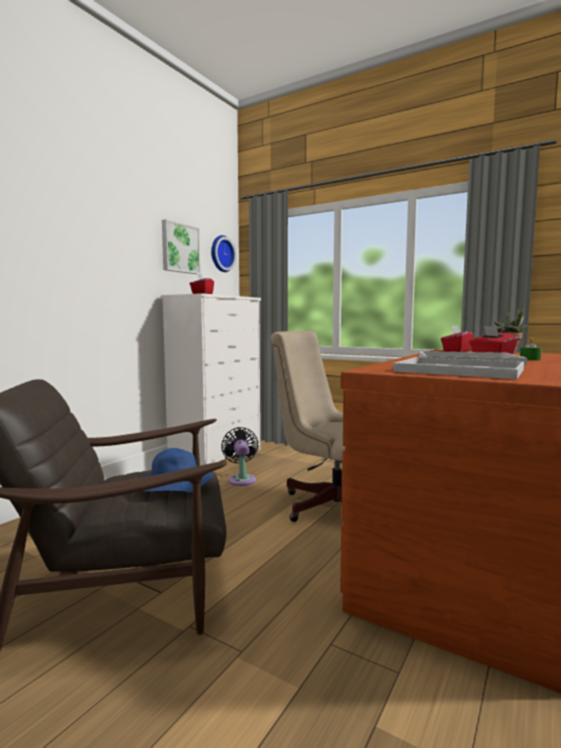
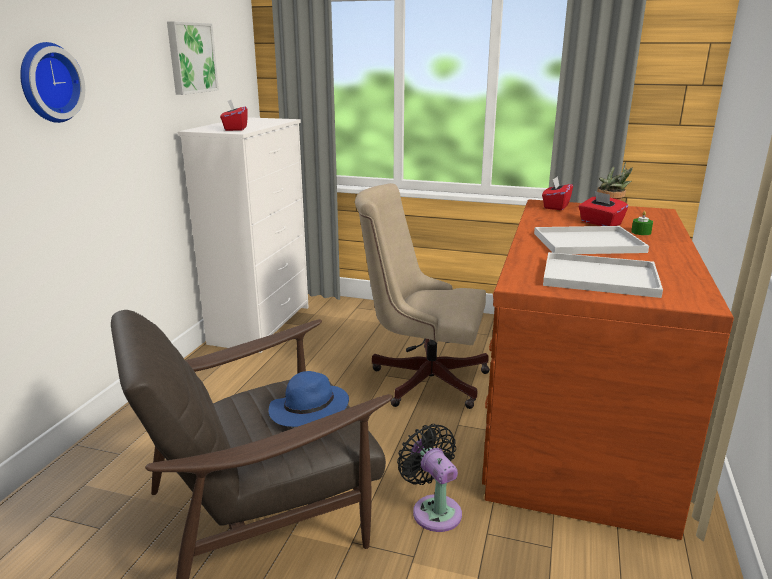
camera: 15 degrees left, 15 degrees up
(221, 254) = (236, 53): wall clock -> wall clock (47, 83)
(241, 479) = (309, 356): black fan -> black fan (434, 510)

